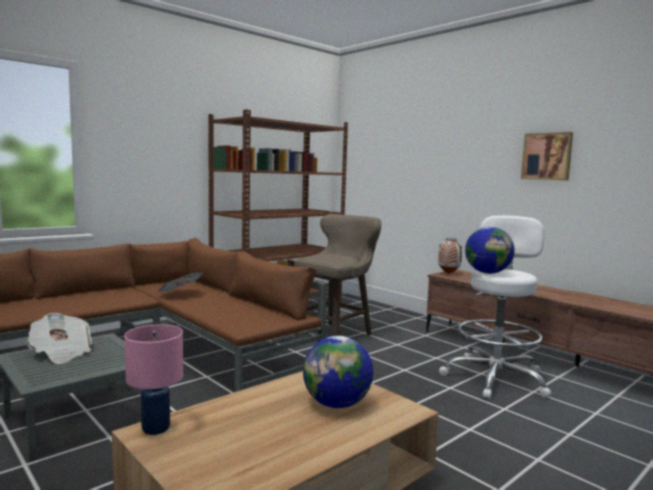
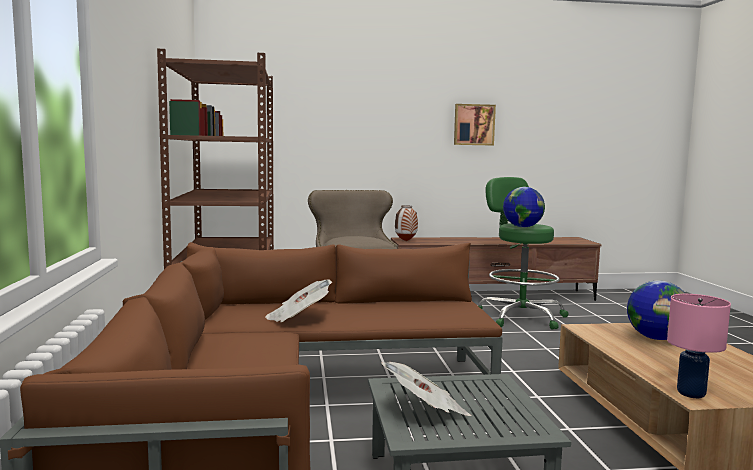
camera: 55 degrees left, 0 degrees up
(495, 378) = (520, 316): white stool -> green stool

